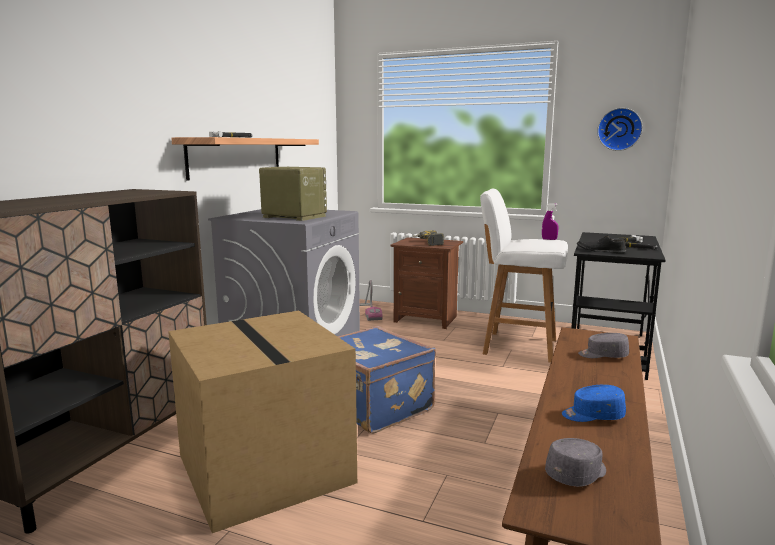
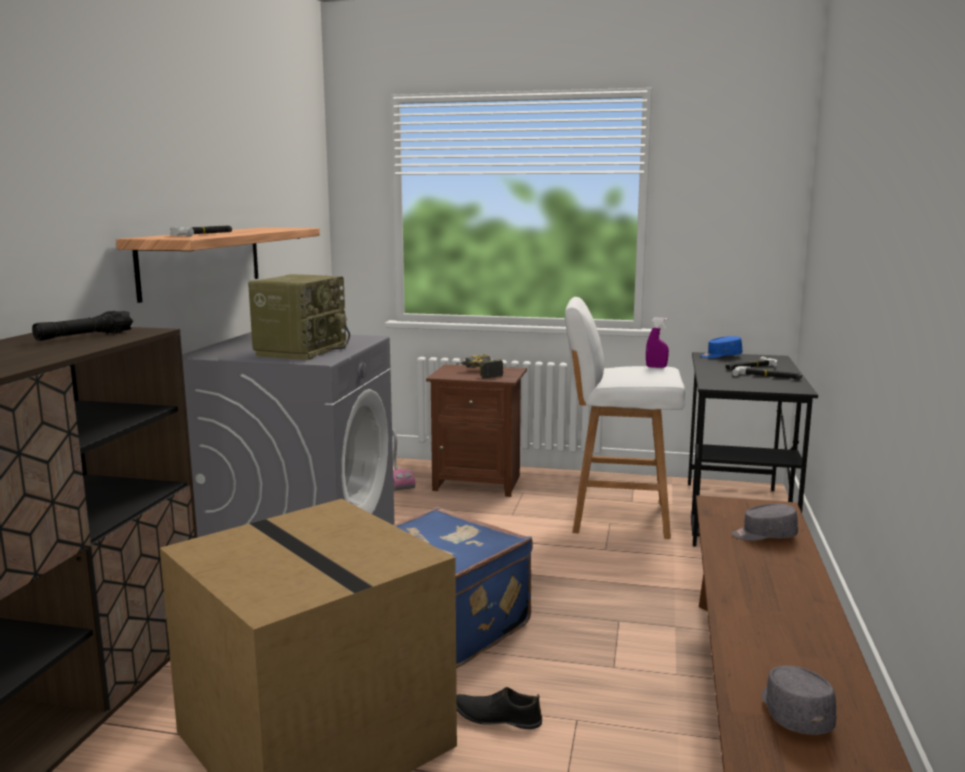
camera: 10 degrees left, 0 degrees up
(132, 193) = (84, 336): none -> black flashlight
(293, 217) = (301, 351): radio -> radio turned 90 degrees clockwise
(577, 474) = (794, 713): grey cap -> grey cap turned 45 degrees counterclockwise
(592, 415) = (782, 626): blue cap -> blue cap (720, 356)
(600, 251) = (730, 383): black shoe -> black shoe (496, 717)
(619, 129) = (737, 211): wall clock -> none

